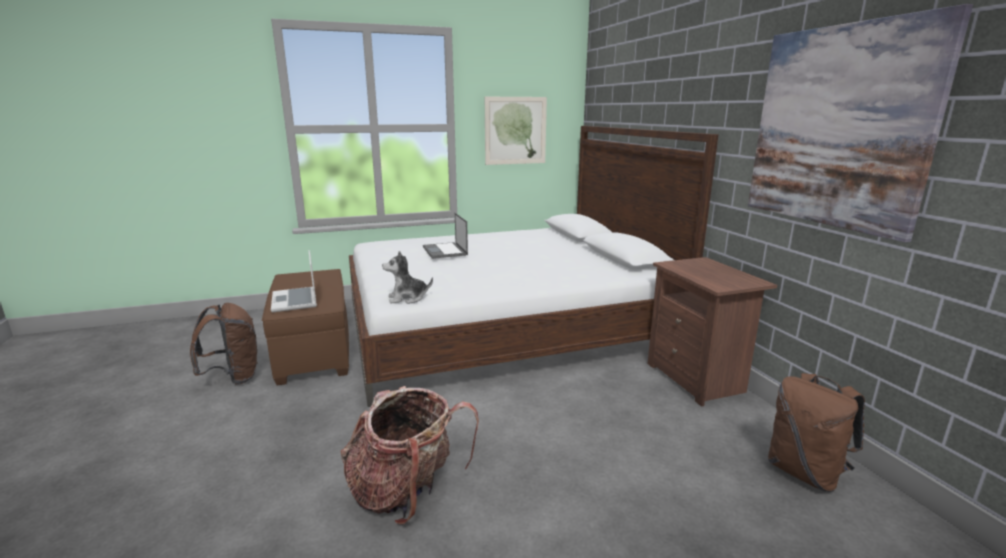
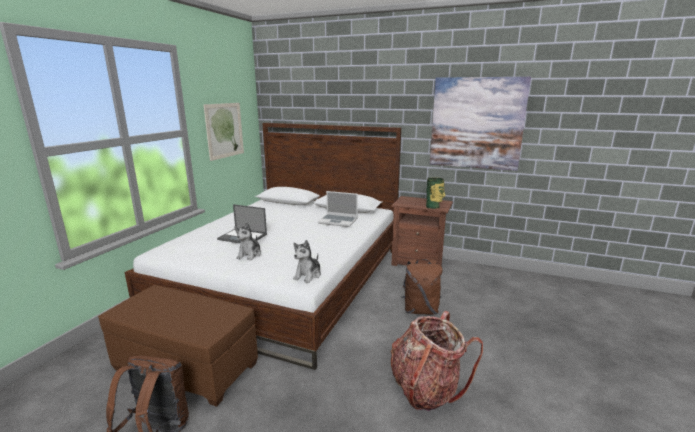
camera: 50 degrees left, 0 degrees up
(295, 301) = (194, 322): laptop -> laptop (338, 221)
(415, 266) = (249, 254): none -> plush toy
(711, 281) = (433, 207): none -> vase
(805, 473) = (502, 279): brown backpack -> brown backpack (420, 310)

